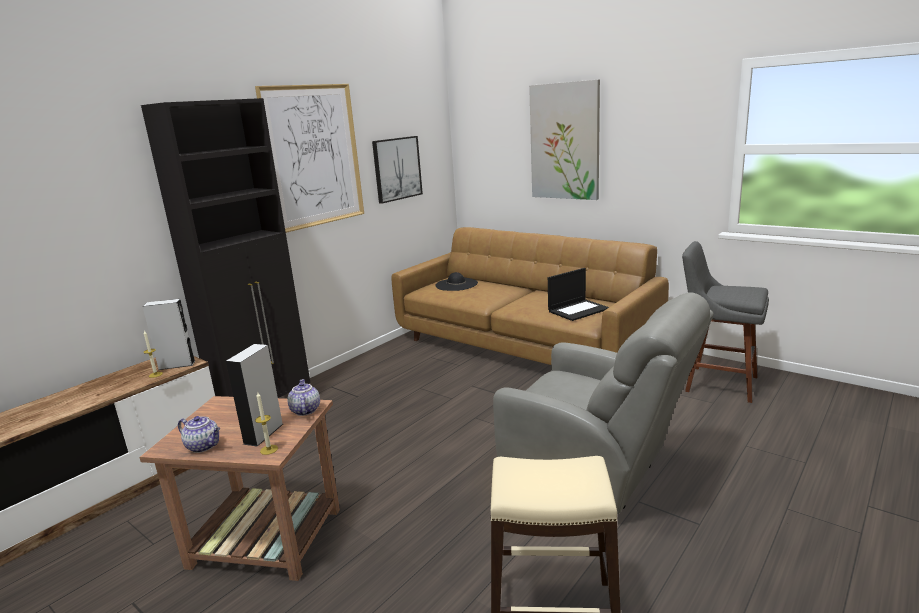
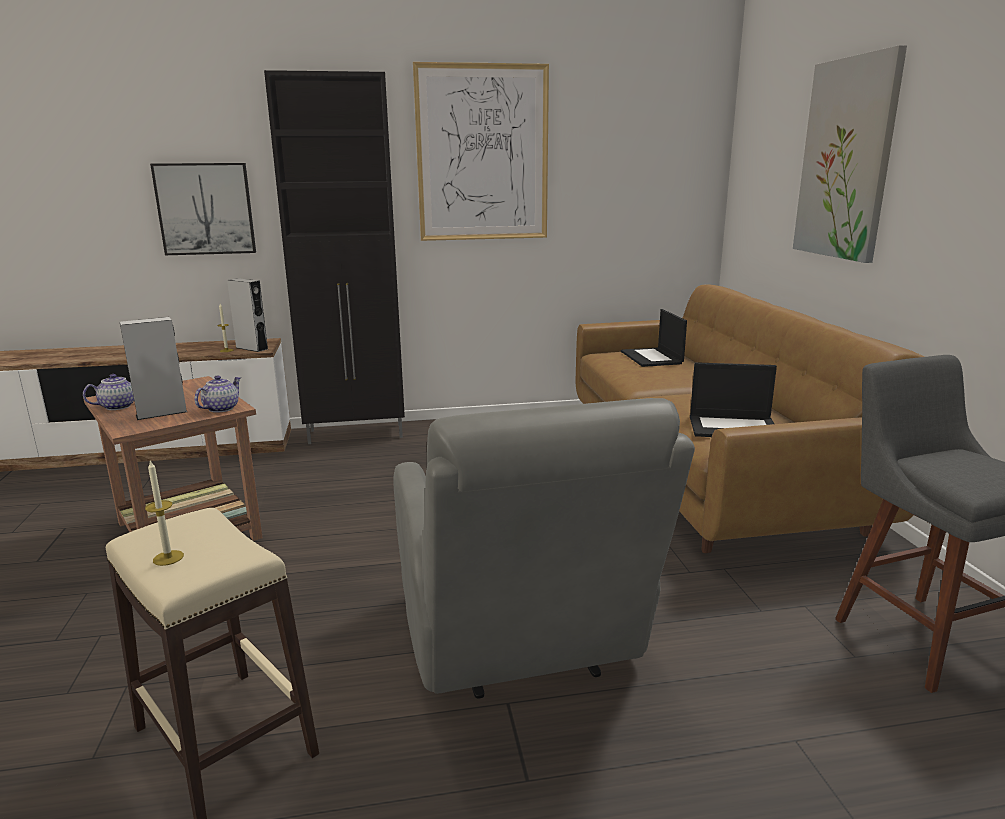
camera: 40 degrees right, 0 degrees up
(204, 446) = (119, 406): teapot -> teapot turned 105 degrees counterclockwise
(269, 449) = (135, 425): candle -> candle (168, 558)
(397, 169) = (616, 186): picture -> picture (205, 209)
(456, 284) = (652, 358): black hat -> laptop

